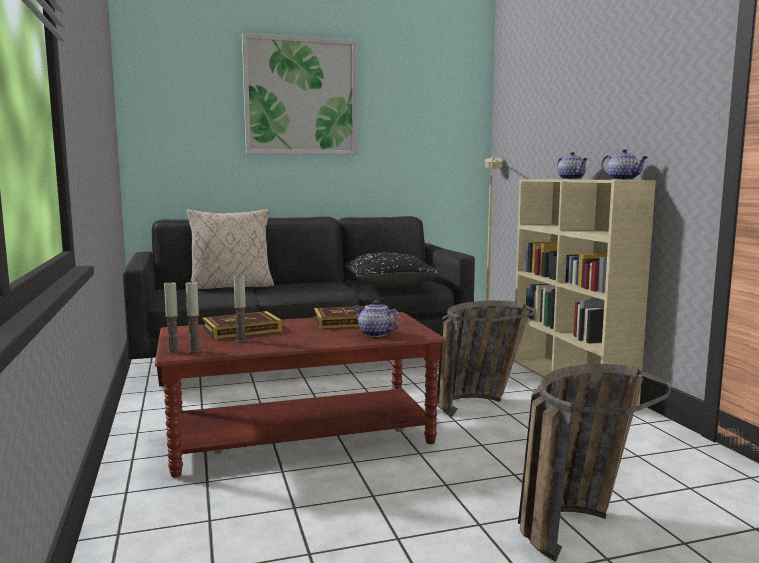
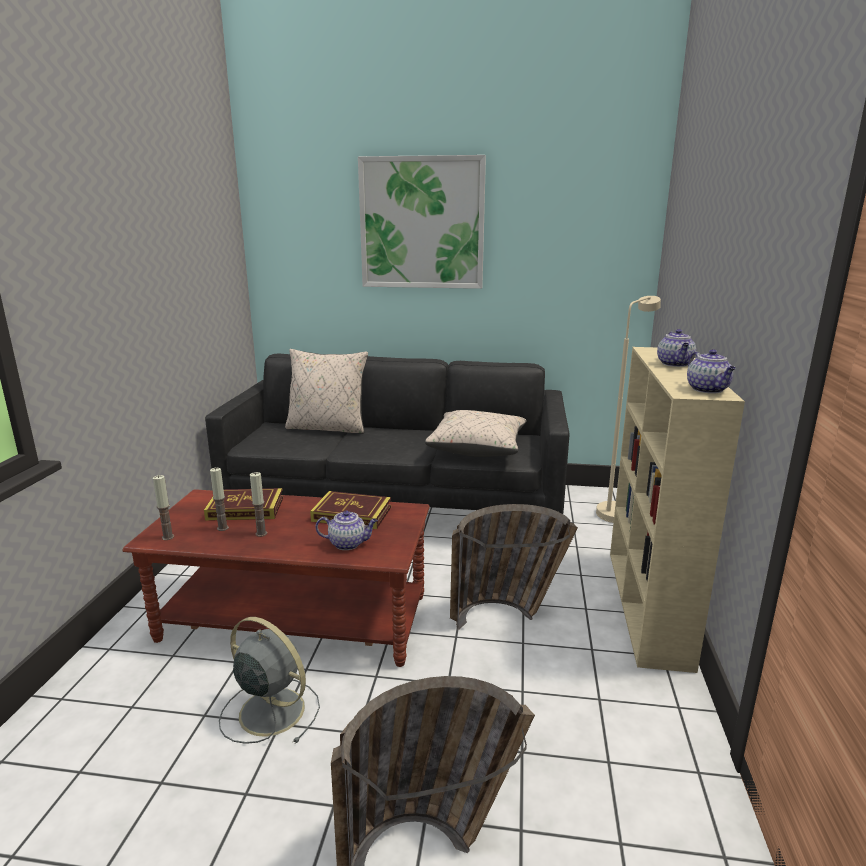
camera: 25 degrees right, 10 degrees up
(173, 351) = (152, 534): candle -> candle (261, 533)
(353, 490) = (269, 710): none -> grey fan
(375, 334) = (348, 544): teapot -> teapot turned 120 degrees clockwise
(389, 285) = (477, 448): black pillow -> beige pillow

